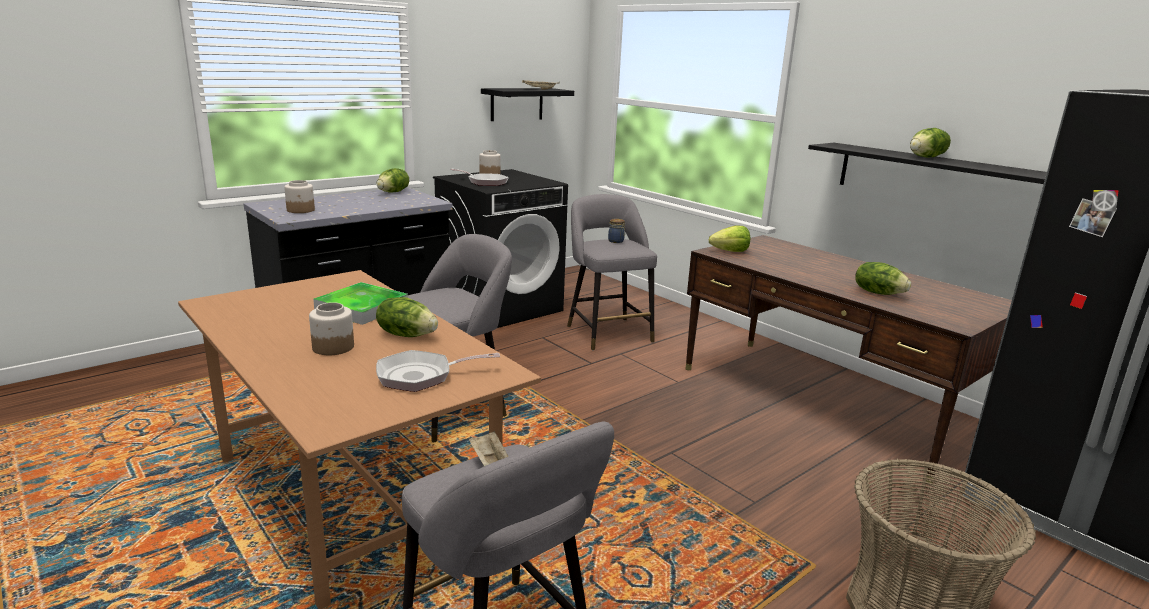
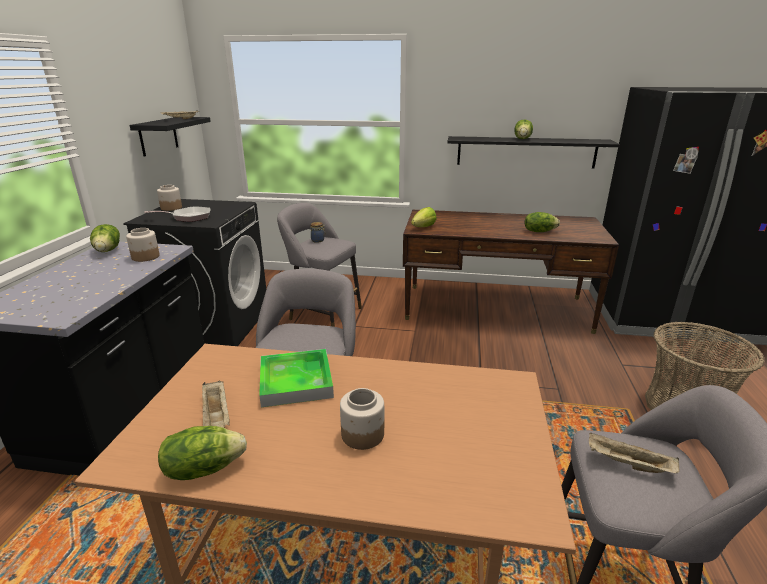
camera: 40 degrees left, 5 degrees up
(285, 304) = (217, 416): none -> beige tray
(301, 210) = (53, 302): jar -> jar (146, 257)
(407, 334) = (387, 387): lettuce -> lettuce (203, 468)
(421, 376) = (479, 418): frying pan -> none

